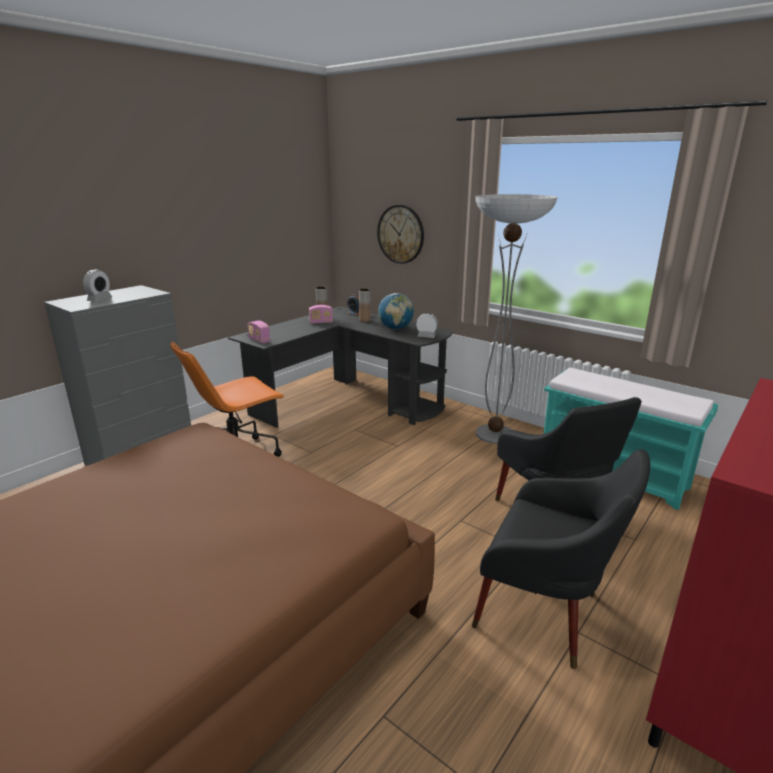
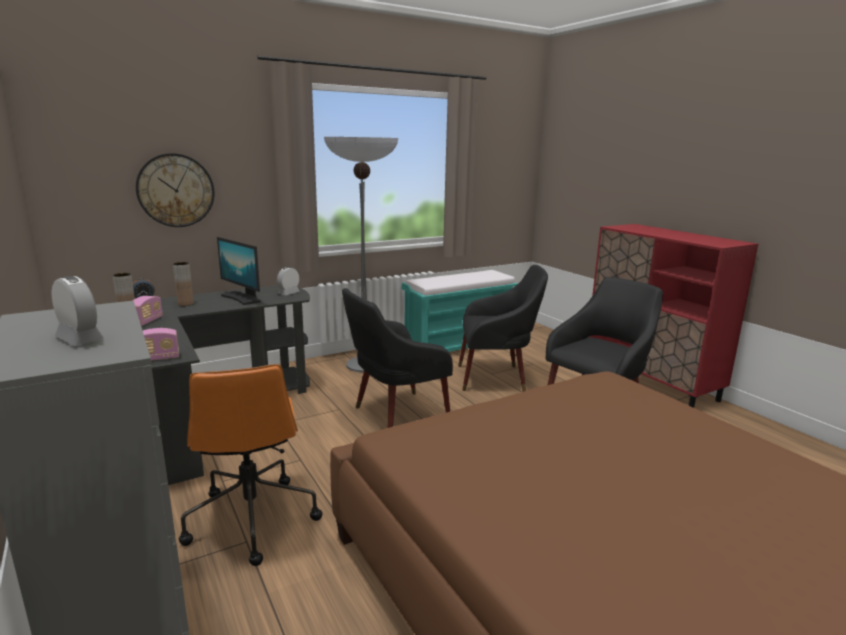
camera: 70 degrees left, 5 degrees down
(395, 328) = (242, 298): globe -> monitor
(407, 473) = (395, 415): none -> black armchair

